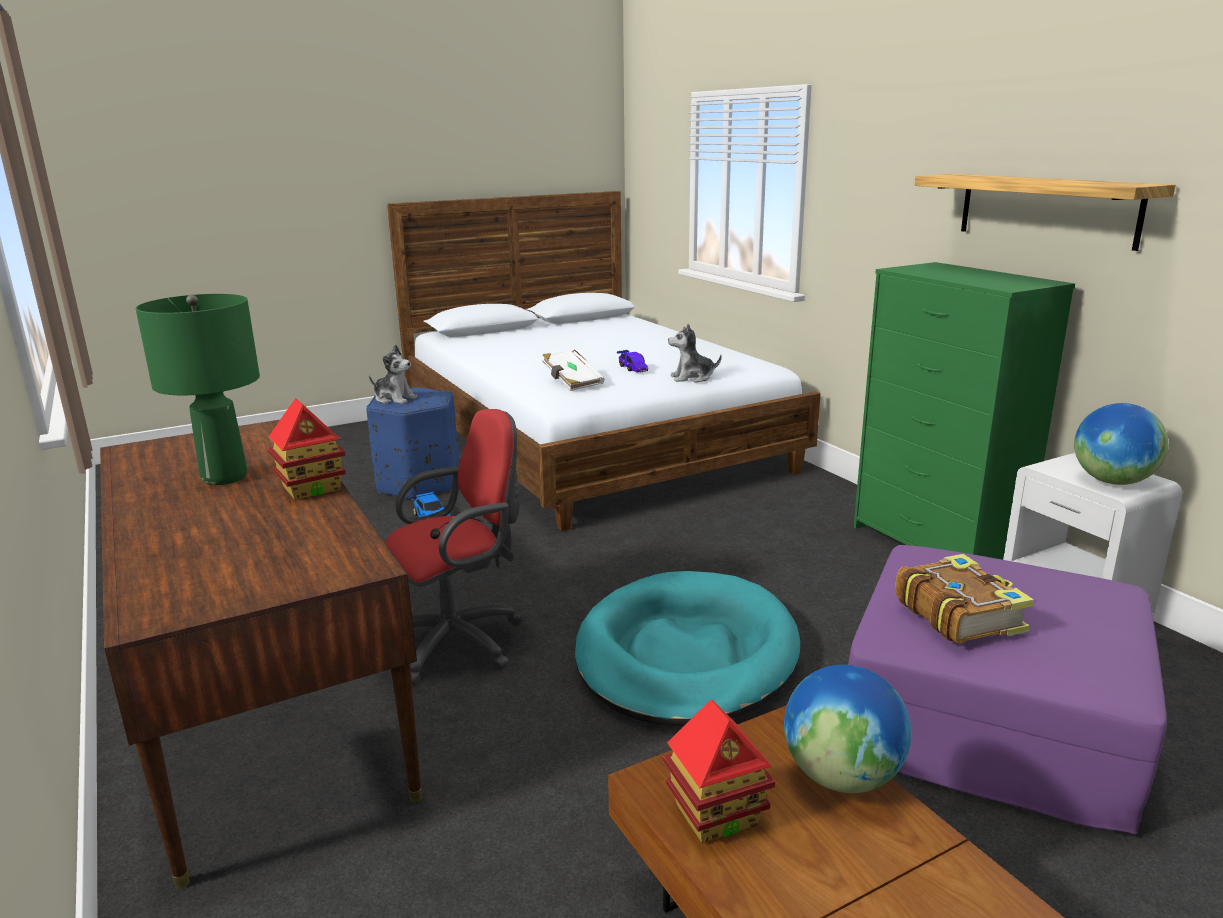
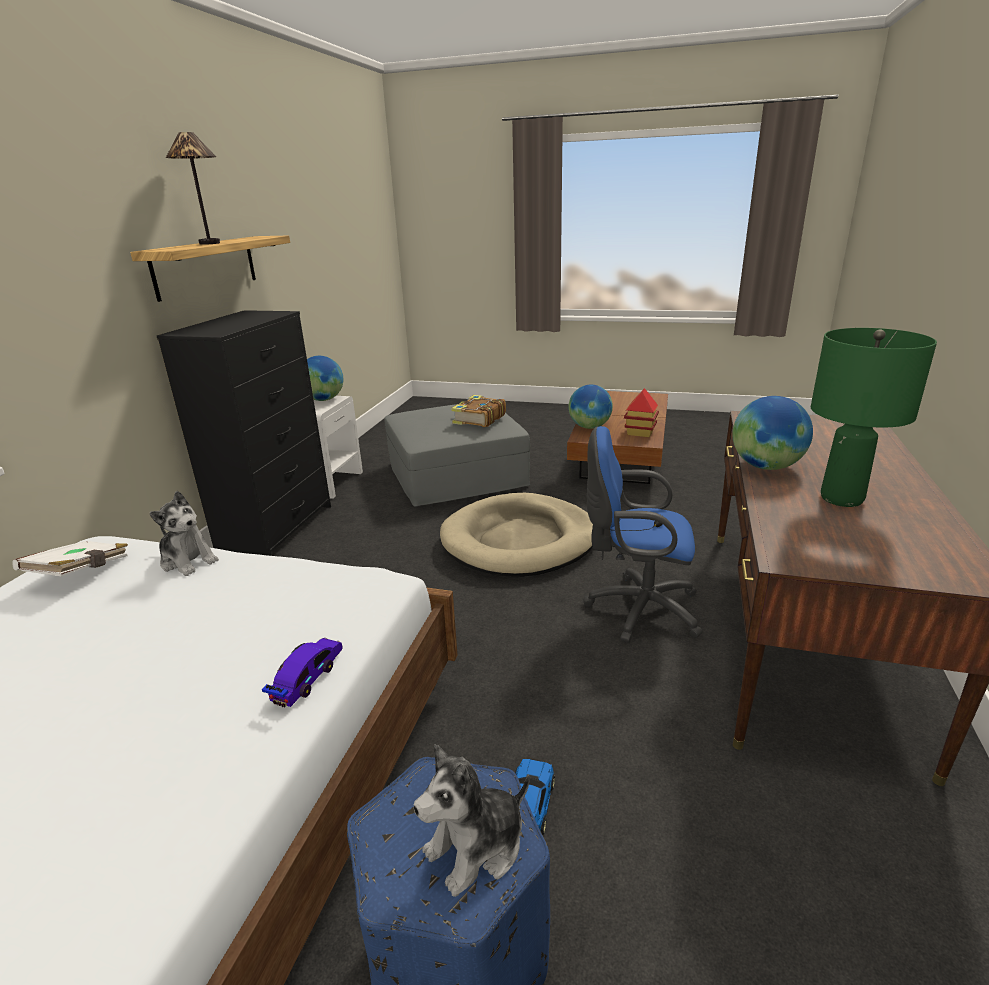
camera: 135 degrees left, 5 degrees up
(312, 488) = (765, 466): toy house -> globe
(394, 399) = (477, 847): plush toy -> plush toy turned 105 degrees counterclockwise
(461, 641) = (637, 609): red office chair -> blue office chair
(572, 382) = (293, 615): white book -> white book (81, 572)
(632, 368) = (162, 618): toy car -> toy car (308, 677)
(686, 655) = (520, 540): turquoise dog bed -> beige dog bed
(936, 547) = (277, 528): green dresser -> black dresser
(989, 719) = (457, 474): purple ottoman -> grey ottoman
(1007, 178) = (209, 243): none -> table lamp

